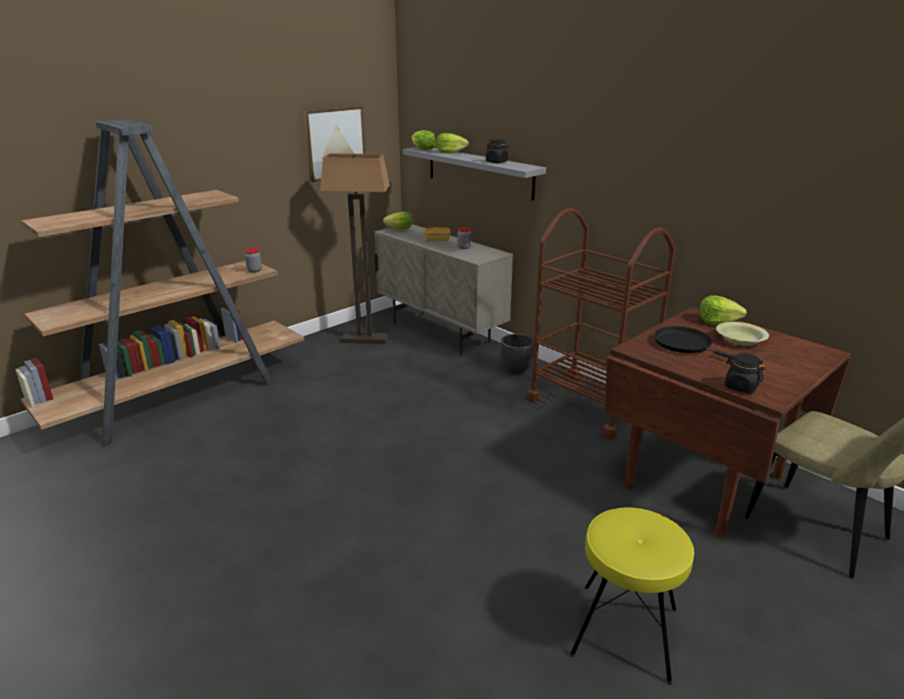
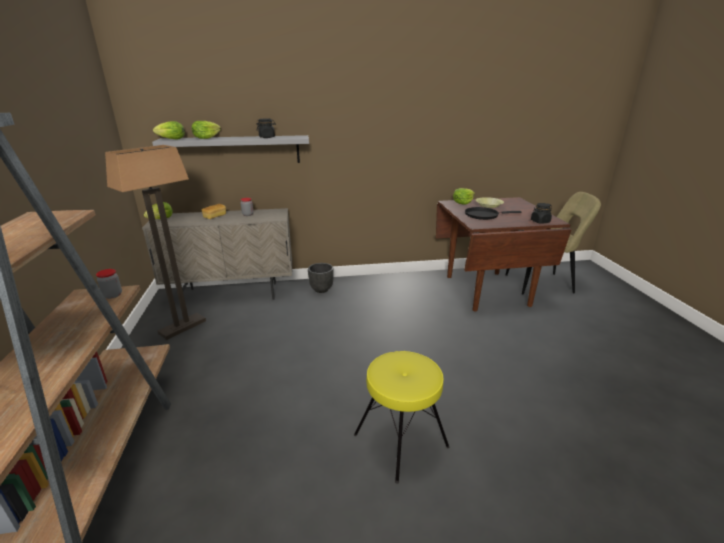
camera: 55 degrees left, 0 degrees up
(334, 143) = (85, 143): picture -> none
(590, 404) = (389, 286): brown cart -> none
(625, 632) = (591, 364): yellow stool -> yellow stool (401, 440)

